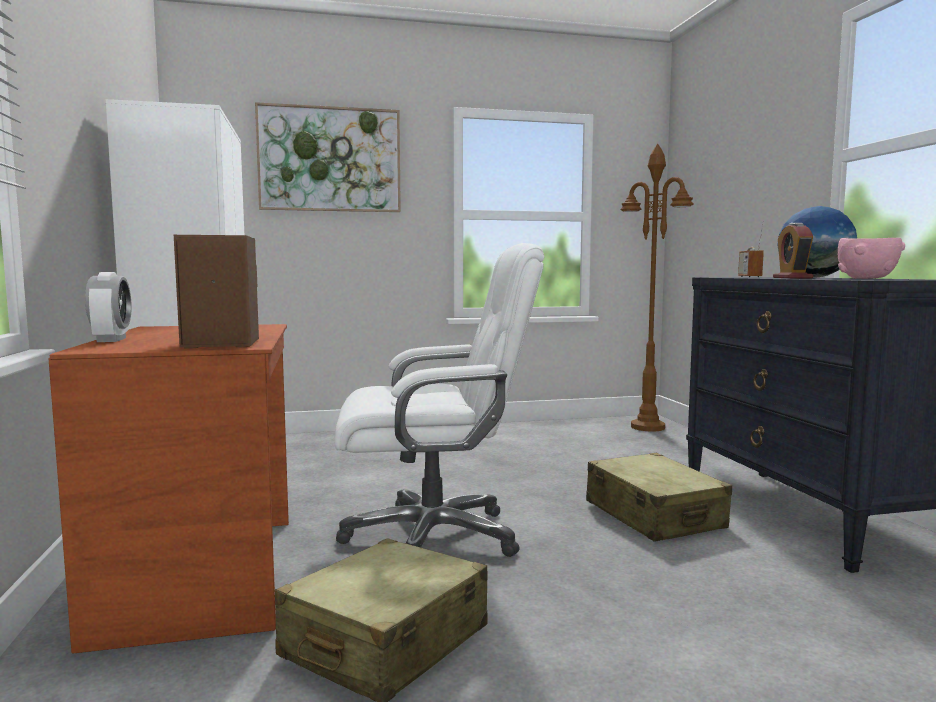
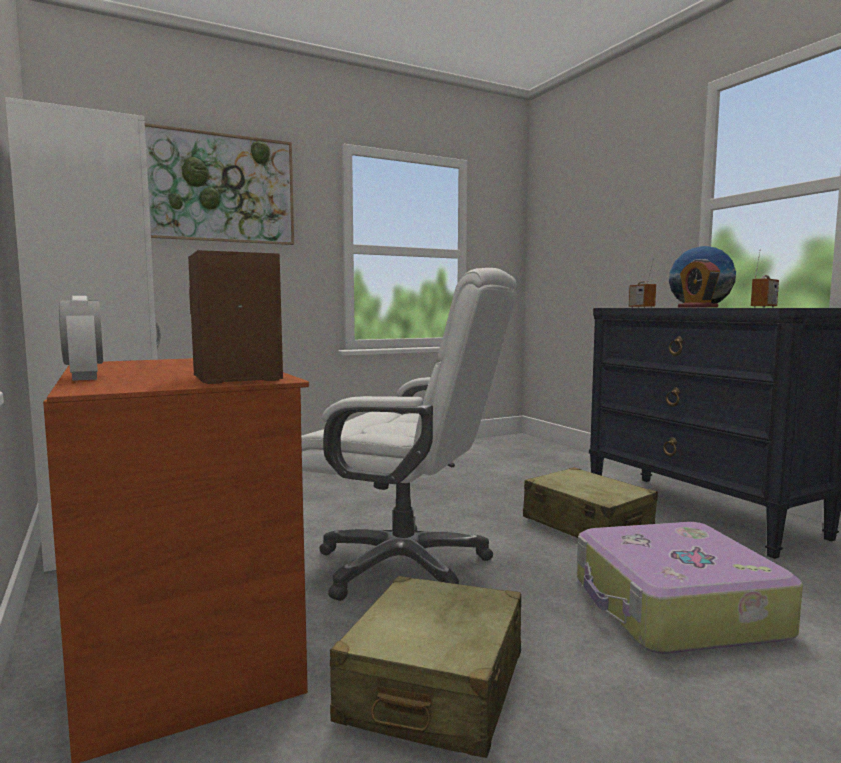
camera: 15 degrees left, 0 degrees up
(434, 536) = (405, 567): white office chair -> white office chair turned 45 degrees clockwise
(648, 427) = (523, 445): brown floor lamp -> none
(684, 608) = (675, 608): none -> suitcase
(866, 278) = (764, 307): pink bowl -> radio

